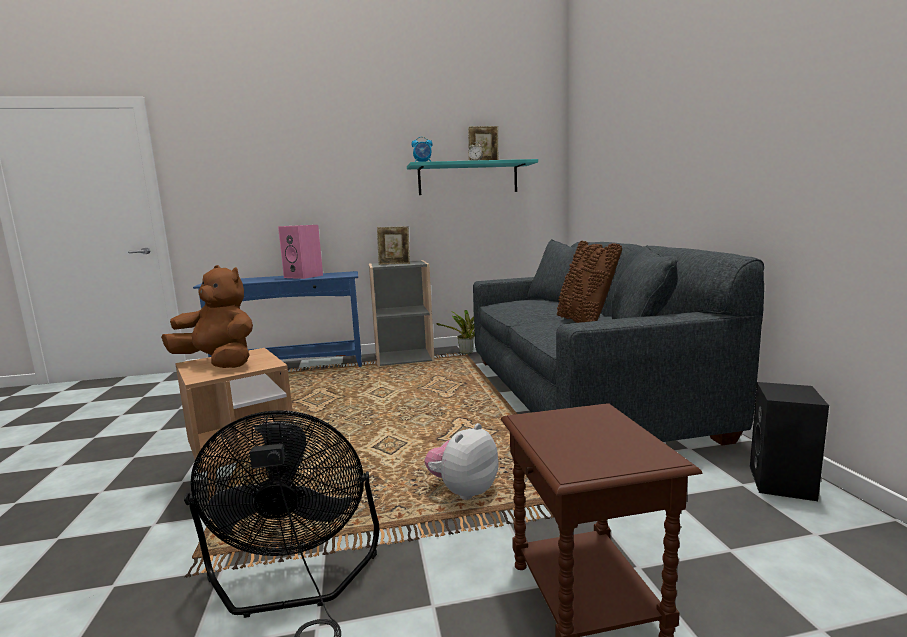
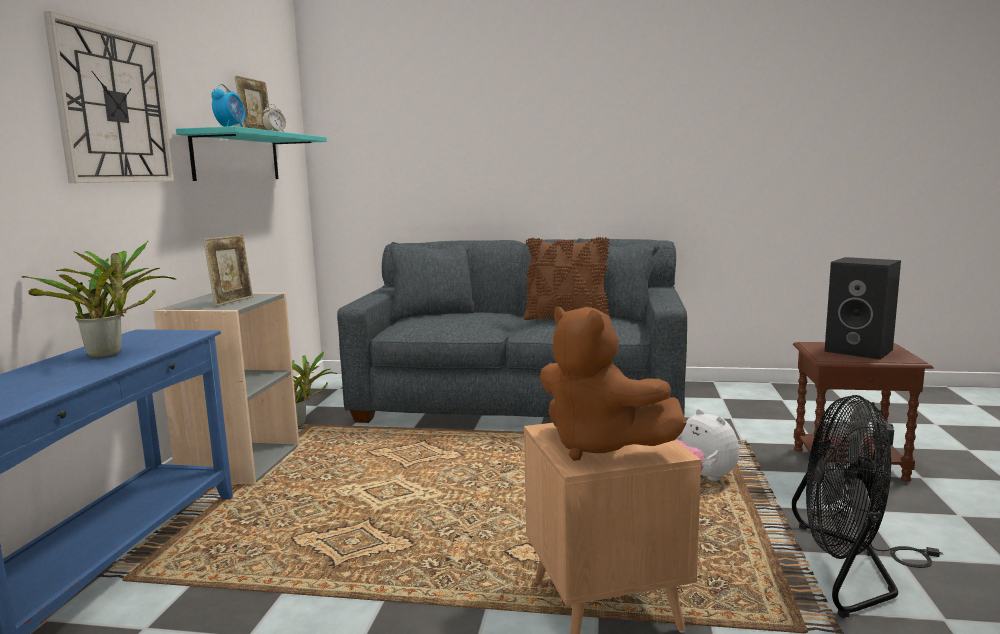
camera: 70 degrees left, 0 degrees up
(219, 363) = (599, 446): brown plush toy -> brown plush toy turned 90 degrees counterclockwise
(304, 276) = (110, 354): pink speaker -> potted plant
(357, 159) = (113, 106): none -> wall clock
(783, 484) = (724, 390): black speaker -> black speaker (860, 350)

